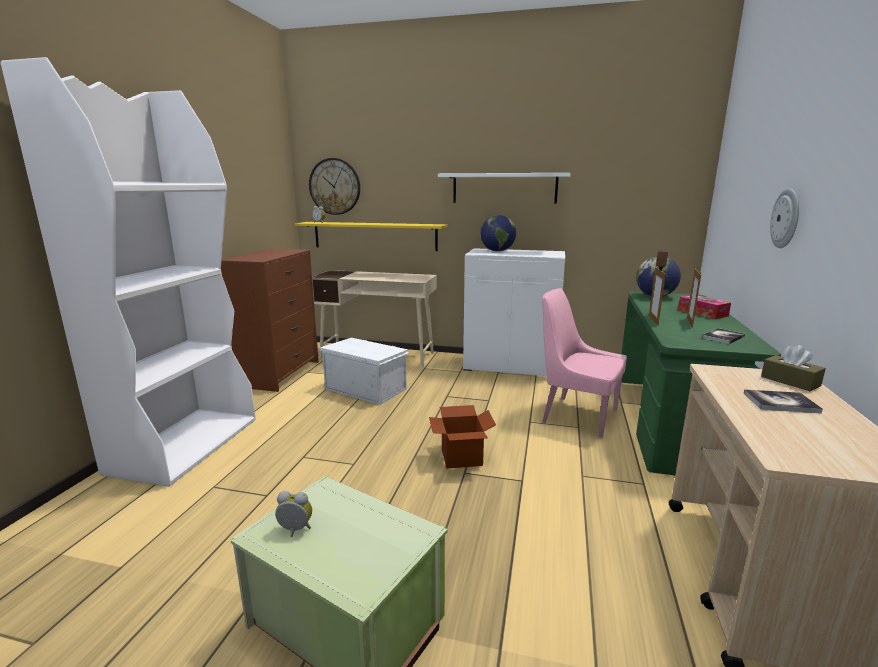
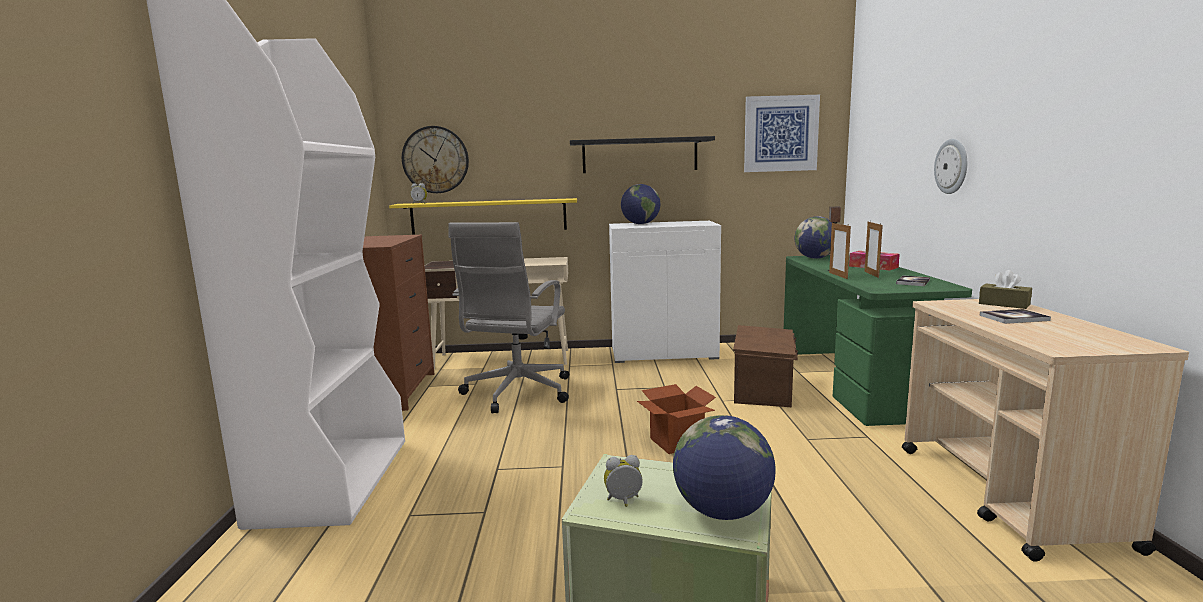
camera: 15 degrees left, 5 degrees down
(364, 563) = (722, 512): none -> globe
(366, 388) = (516, 393): white storage box -> grey office chair
(504, 188) = (639, 155): white shelf -> black shelf
(576, 415) = (764, 389): pink chair -> brown storage box
(643, 171) = (781, 134): none -> picture

